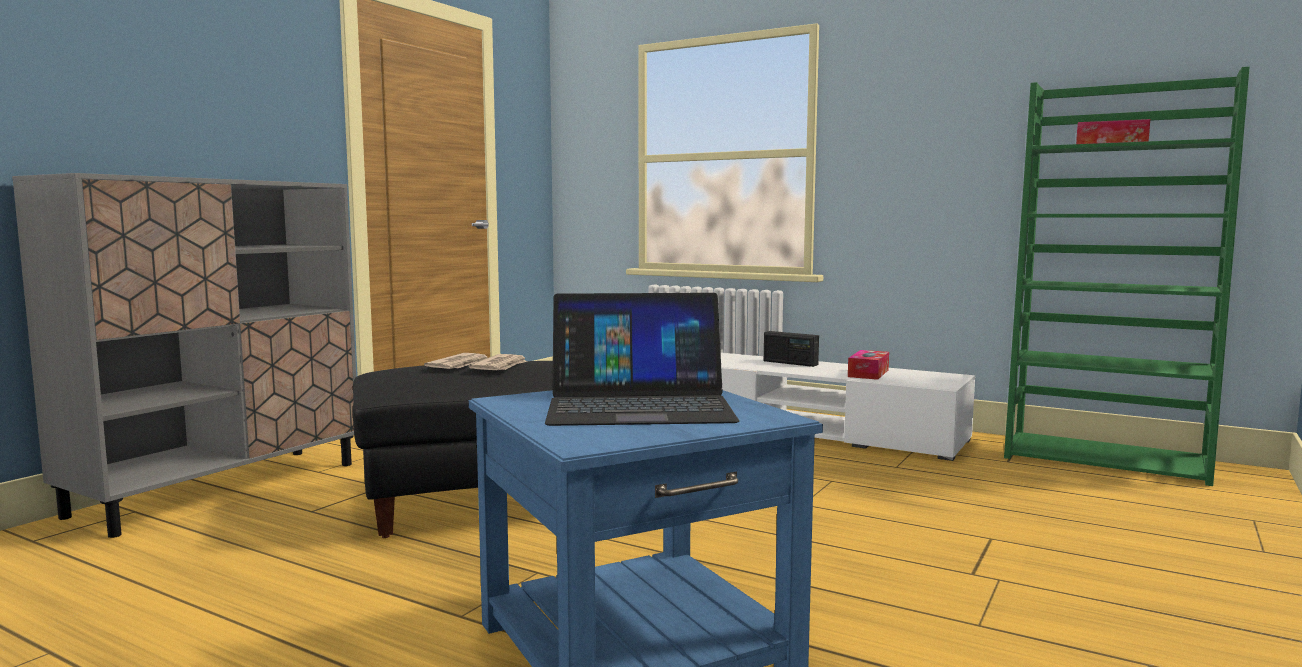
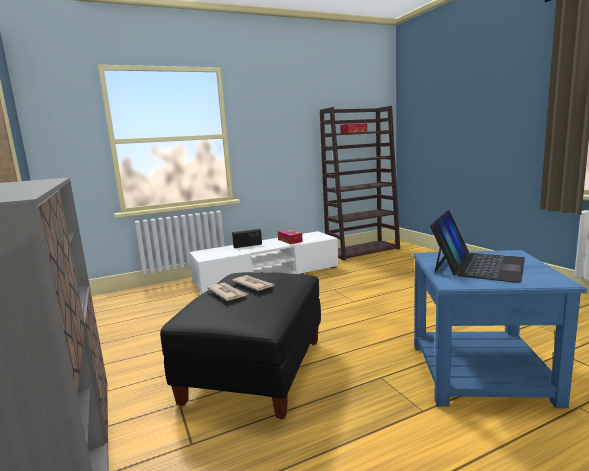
camera: 55 degrees left, 5 degrees up
(1107, 459) = (363, 250): green bookcase -> brown bookcase

